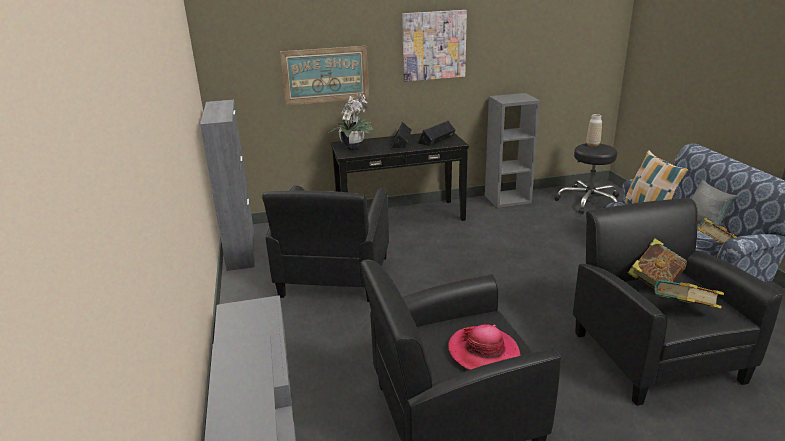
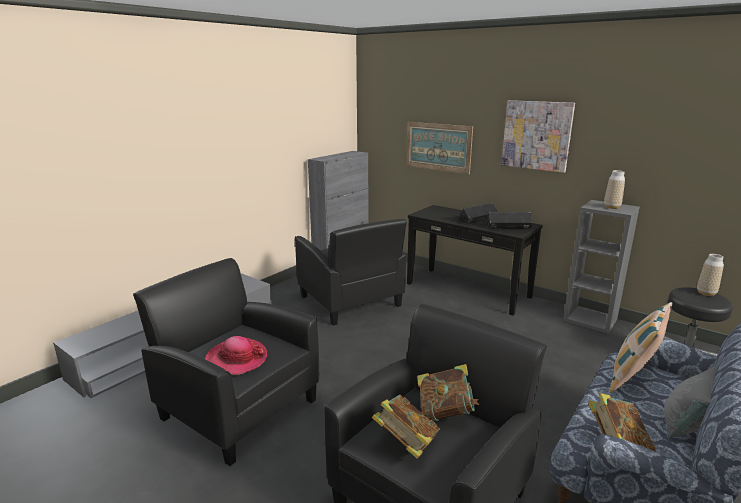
camera: 50 degrees right, 5 degrees down
(334, 277) = (350, 302): black armchair -> black armchair turned 90 degrees counterclockwise
(354, 148) = (435, 212): potted plant -> none
(516, 98) = (611, 207): none -> vase

